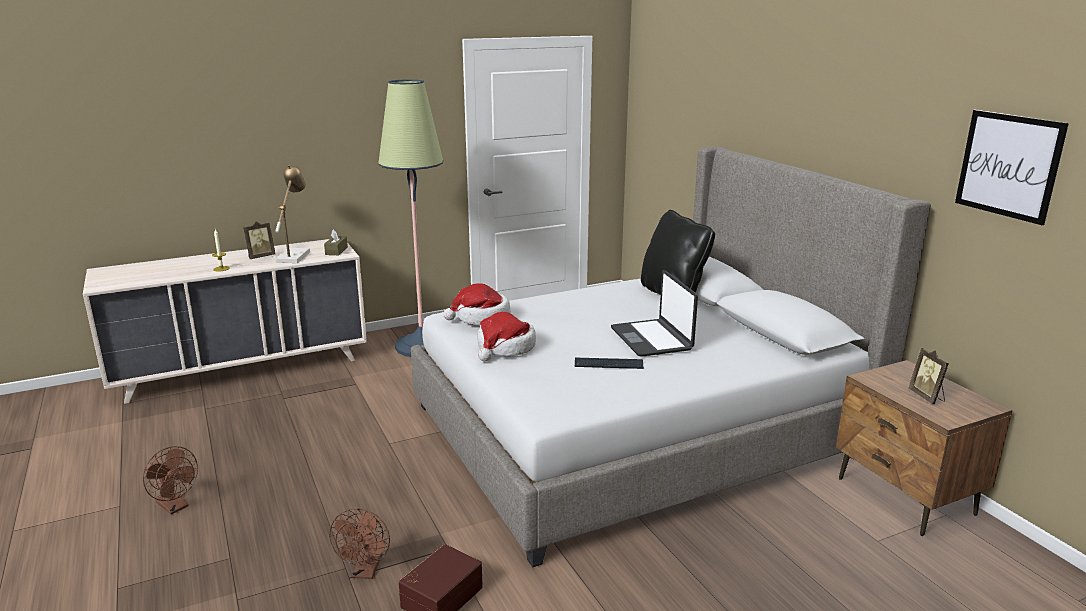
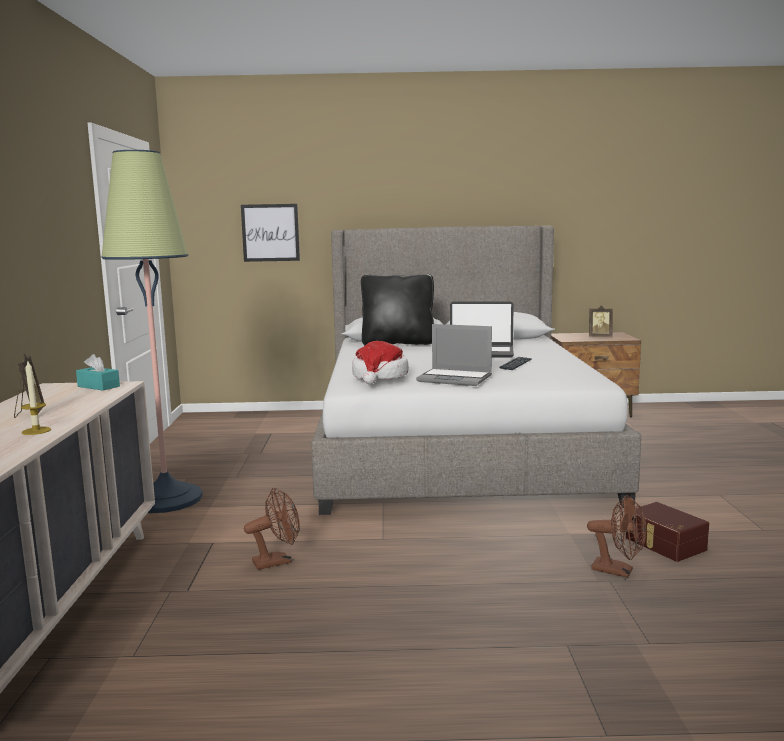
camera: 65 degrees left, 10 degrees down
(175, 506) = (422, 685): brown fan -> brown fan (277, 561)
(294, 255) = (69, 400): table lamp -> none
(336, 251) = (98, 386): brown tissue box -> turquoise tissue box
(505, 348) = (455, 379): hat -> laptop
(1008, 165) = (588, 194): picture -> picture (270, 232)

